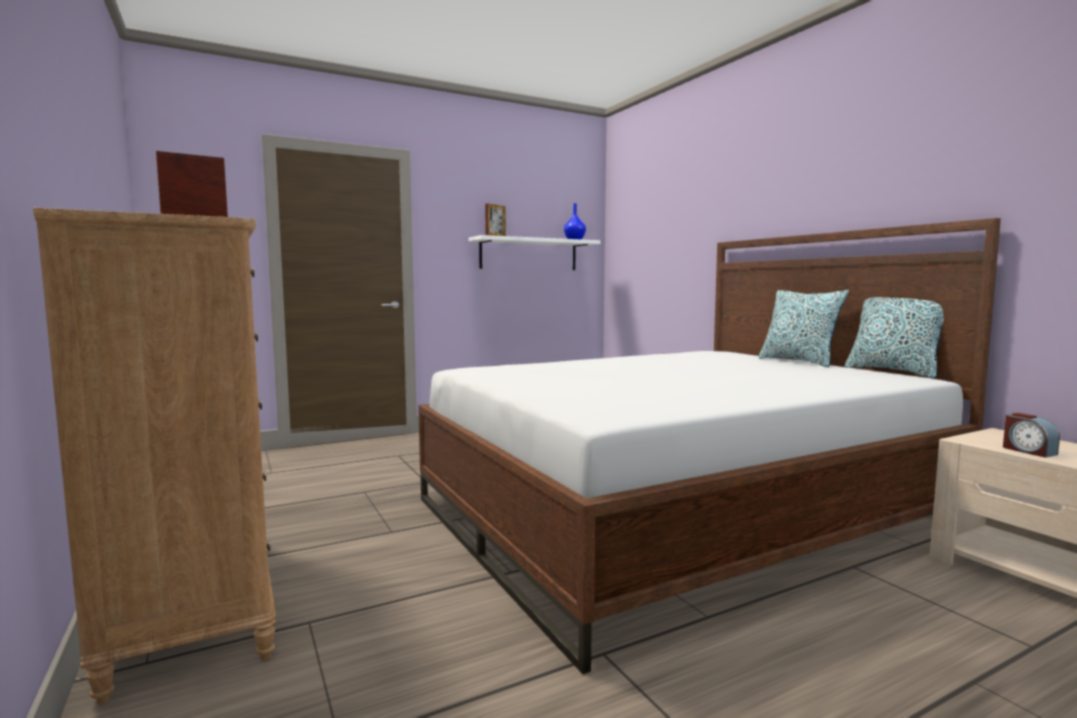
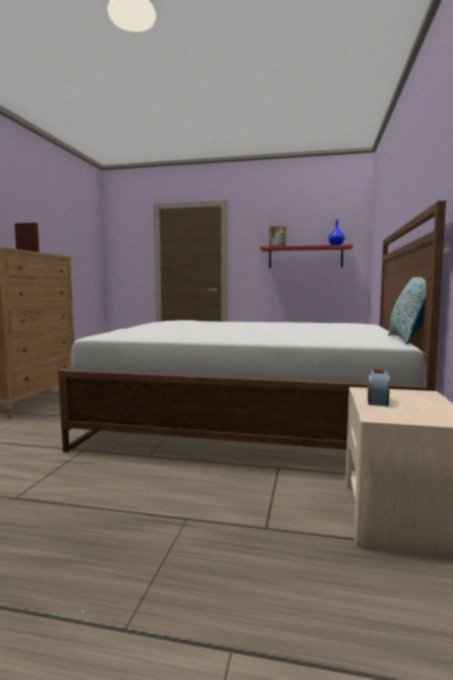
camera: 40 degrees right, 0 degrees up
(529, 254) = (305, 257): white shelf -> red shelf
(799, 361) = (375, 330): pillow -> none

